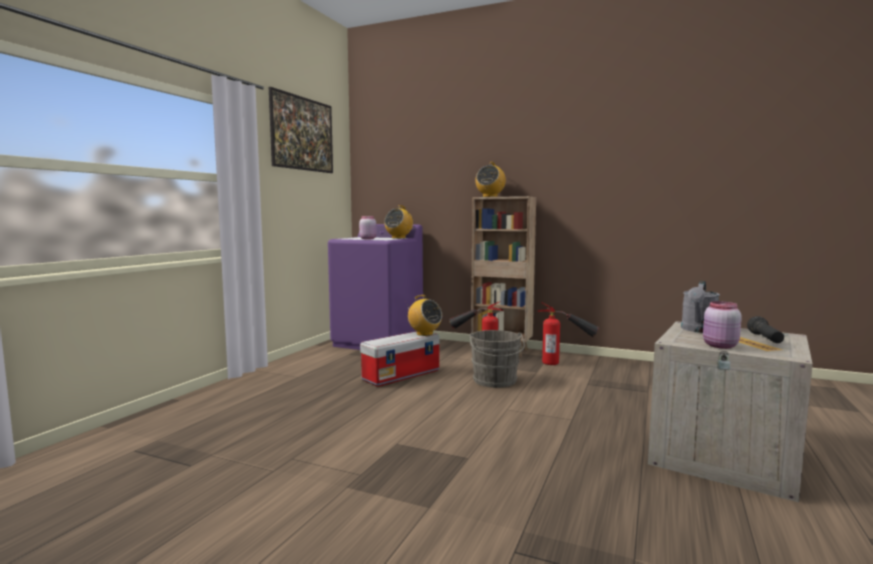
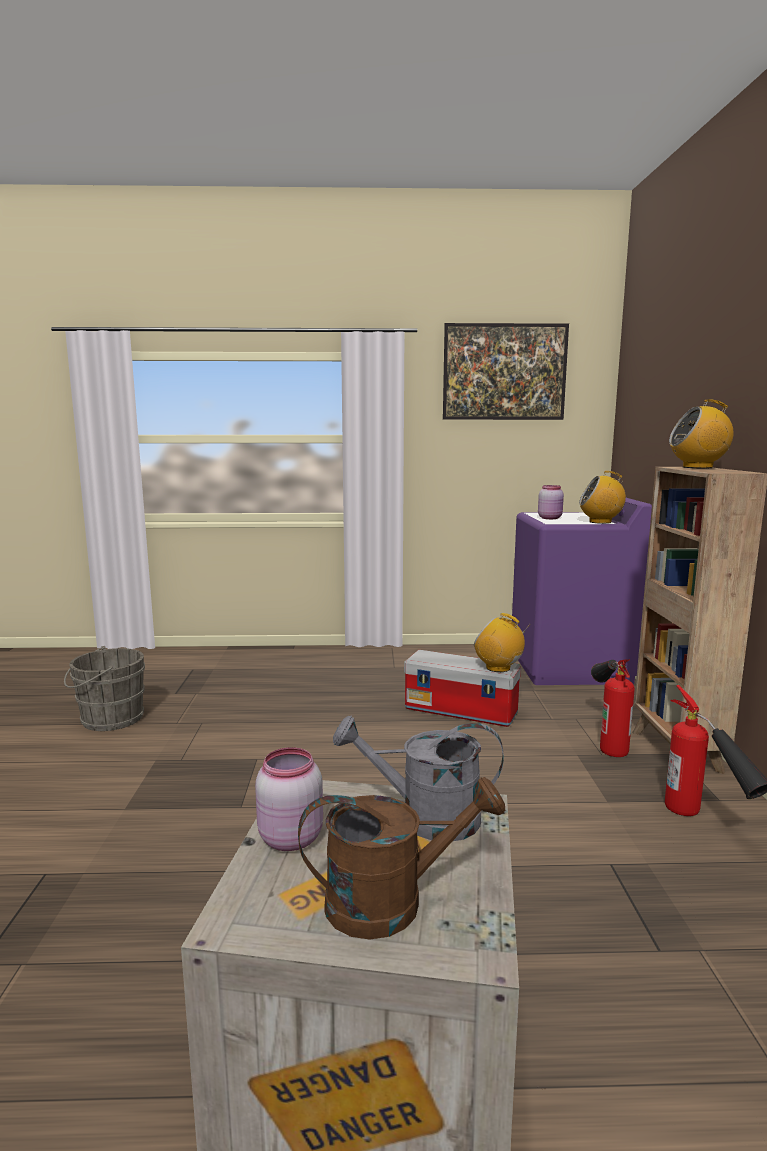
camera: 65 degrees right, 5 degrees up
(424, 334) = (498, 668): radio -> radio turned 105 degrees clockwise
(495, 381) = (513, 775): grey bucket -> grey bucket (108, 719)
(765, 339) = (391, 902): black flashlight -> brown watering can

